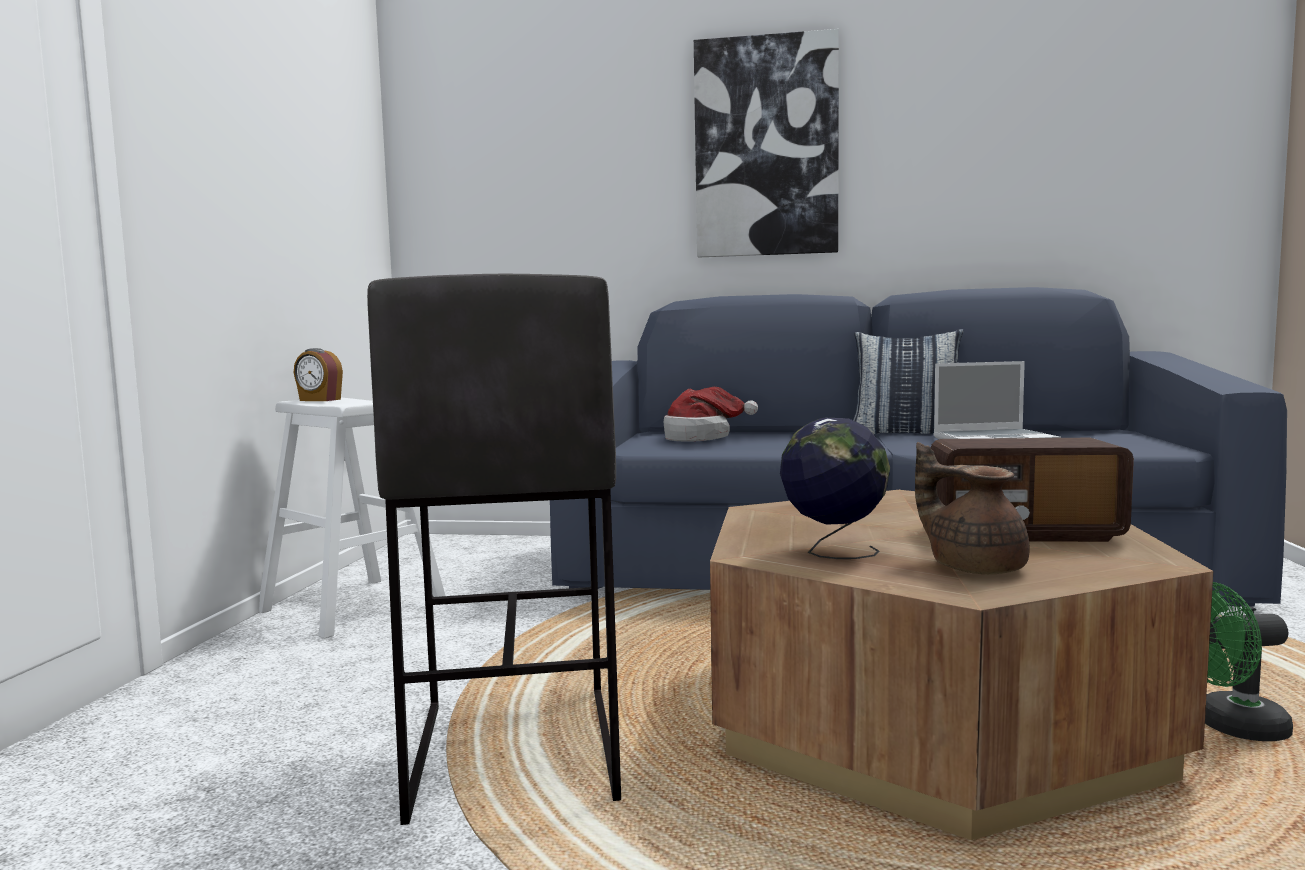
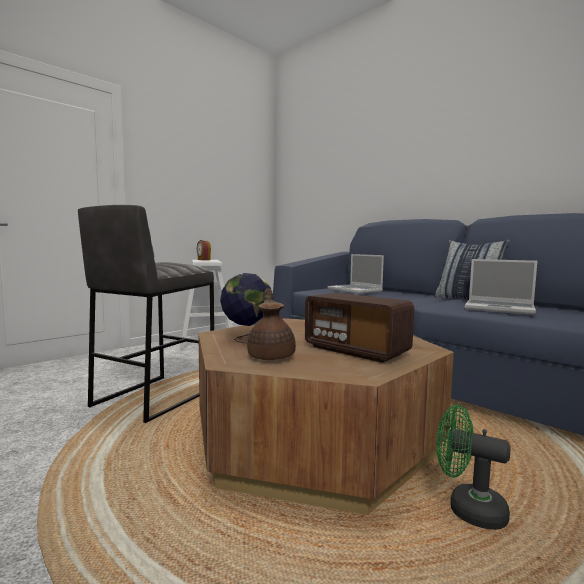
camera: 35 degrees right, 0 degrees up
(701, 437) = (355, 290): hat -> laptop
(766, 147) = (423, 140): picture -> none

